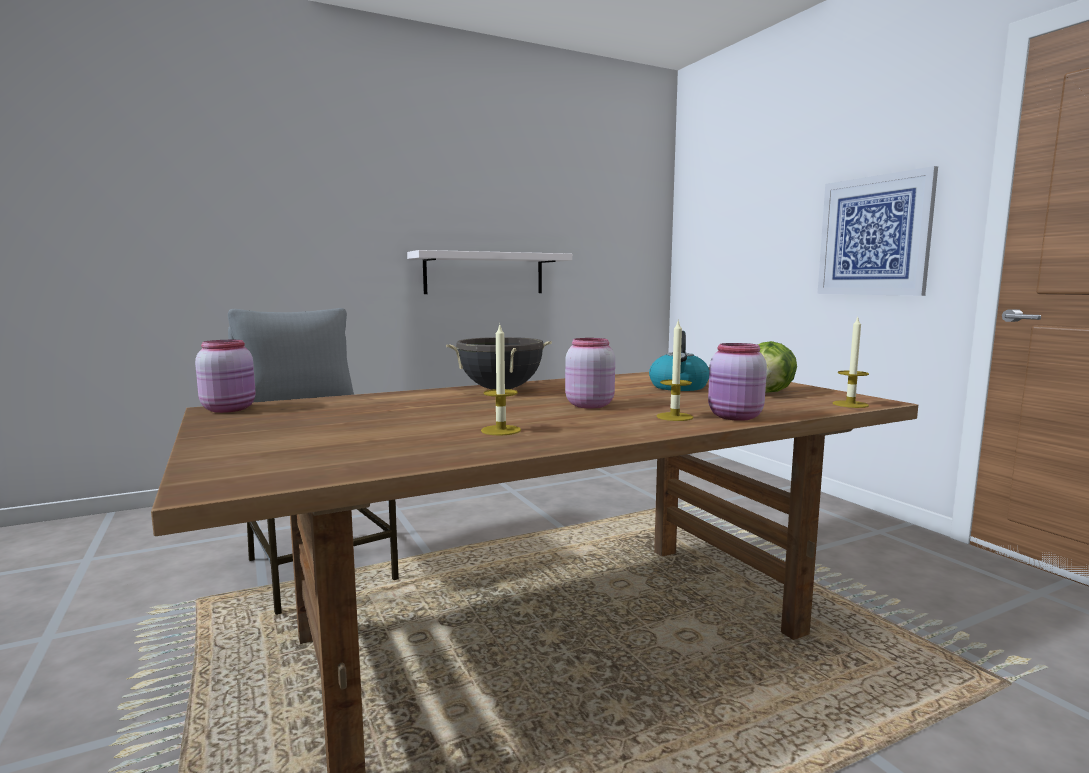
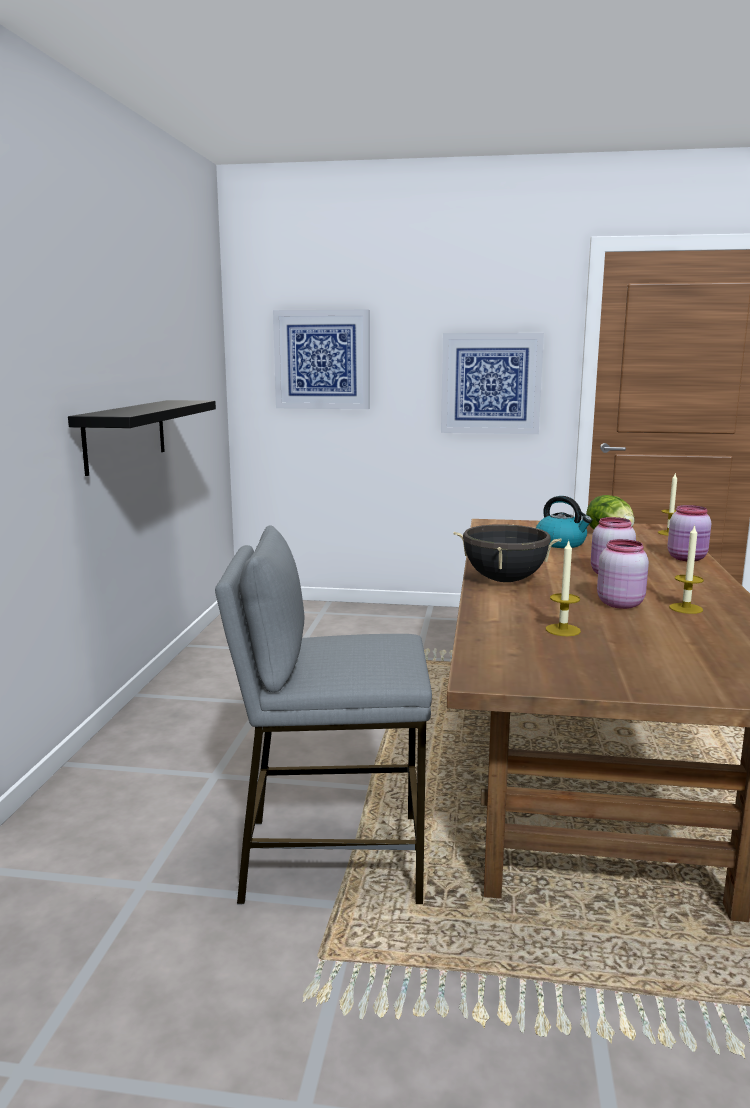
camera: 55 degrees left, 5 degrees up
(230, 409) = (490, 673): pink jar -> pink jar (619, 603)
(484, 273) = (125, 435): white shelf -> black shelf
(674, 417) = (675, 568): candle -> candle (563, 630)
(730, 225) = (322, 359): none -> picture

